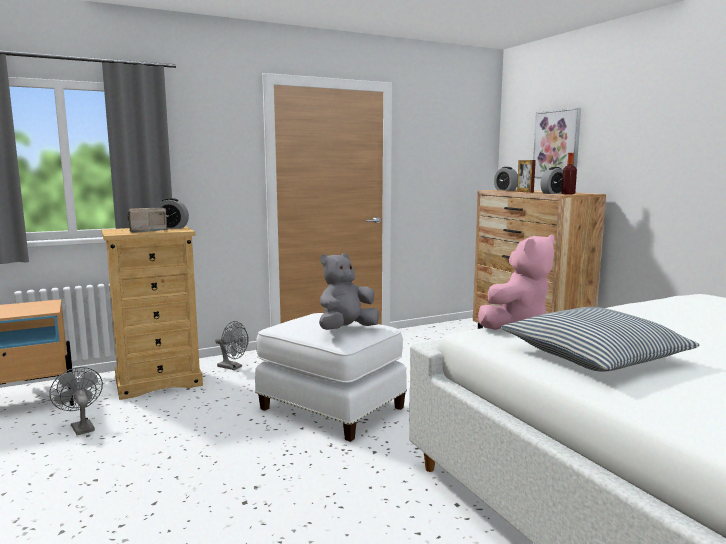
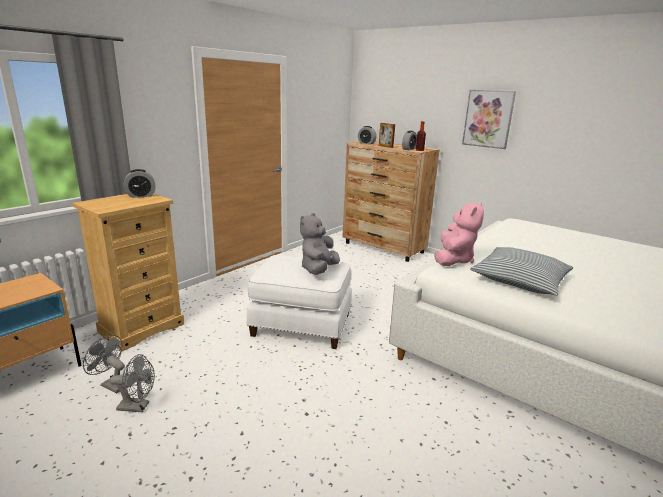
camera: 25 degrees left, 10 degrees up
(147, 231) = (127, 203): radio -> none
(233, 367) = (194, 302): grey fan -> grey fan (138, 406)
(557, 144) = (401, 110): picture -> picture (488, 119)

